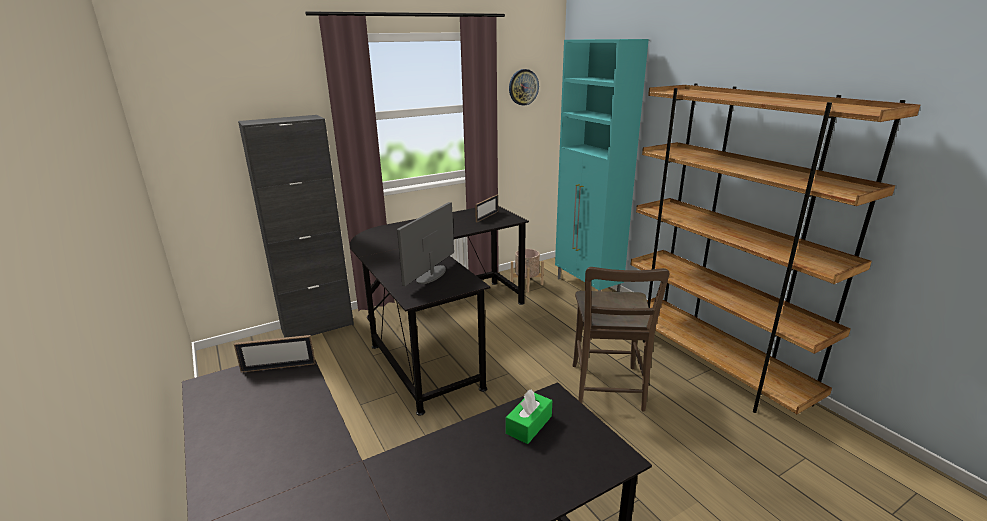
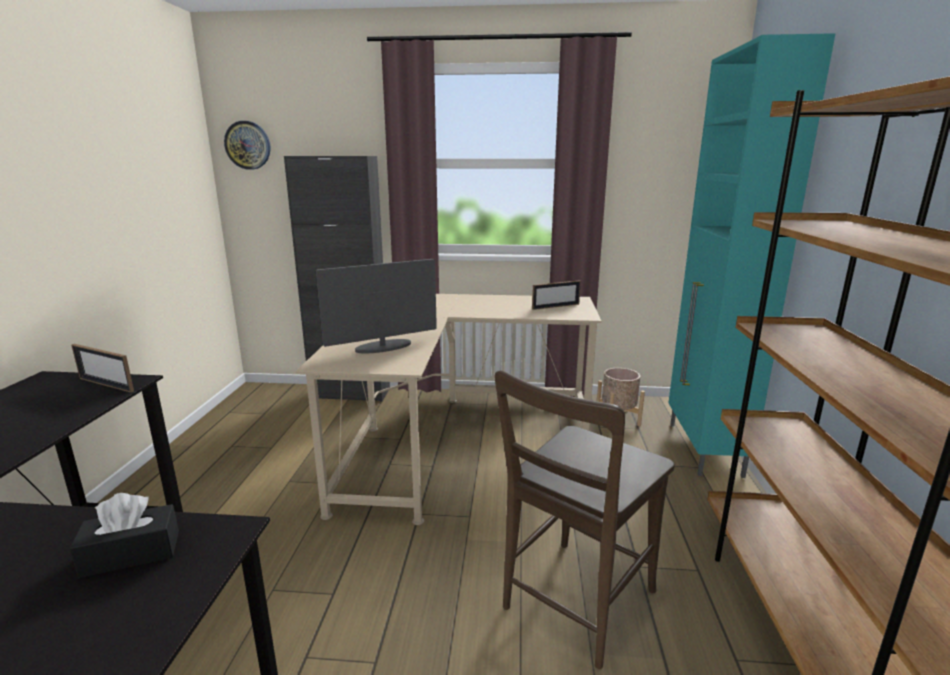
camera: 35 degrees right, 5 degrees down
(439, 331) = (451, 437): black desk -> beige desk
(523, 87) = (662, 140): wall clock -> wall clock (248, 145)
(529, 425) = (131, 553): green tissue box -> black tissue box

